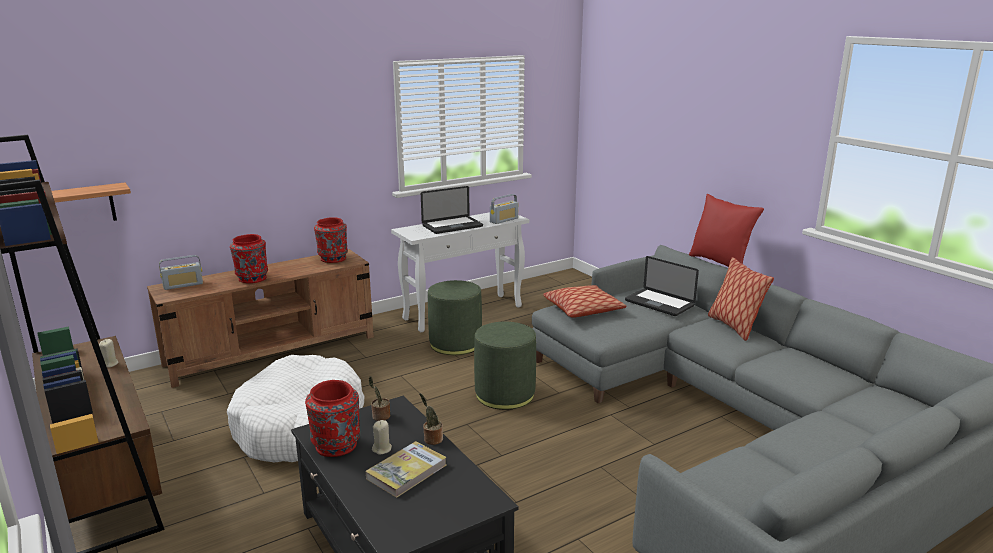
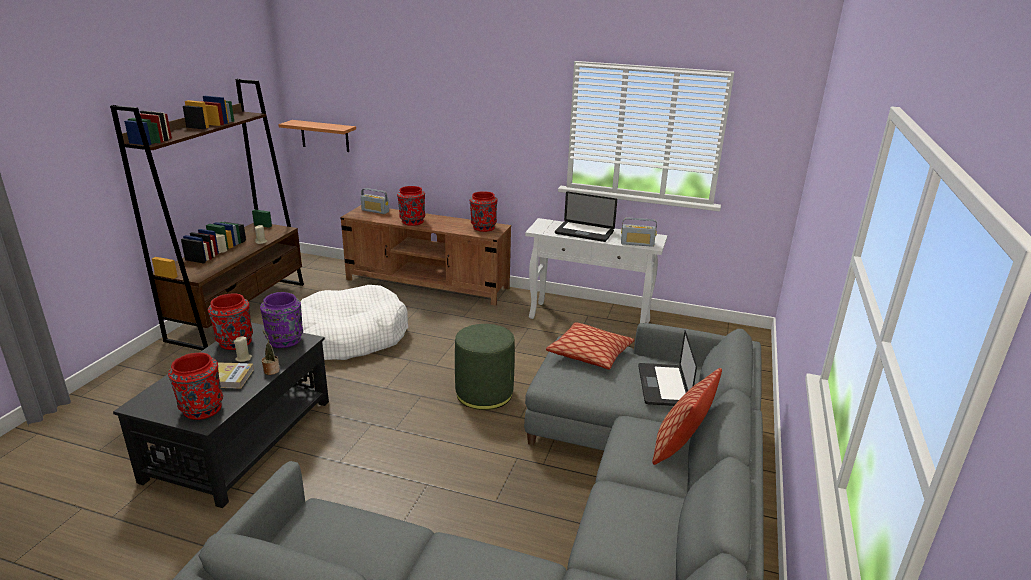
camera: 50 degrees right, 5 degrees up
(380, 417) = (285, 341): potted plant -> purple vase
(455, 343) = (533, 339): green ottoman -> none
(461, 498) = (201, 410): none -> red vase
(720, 262) = (750, 374): red pillow -> none

